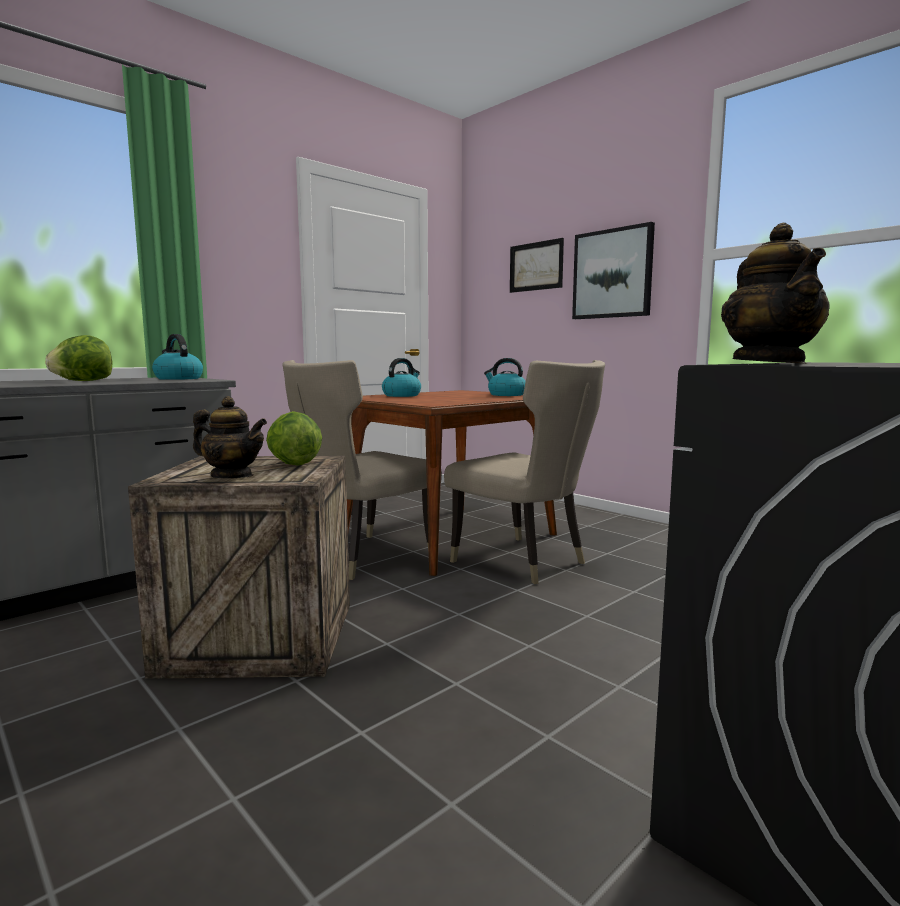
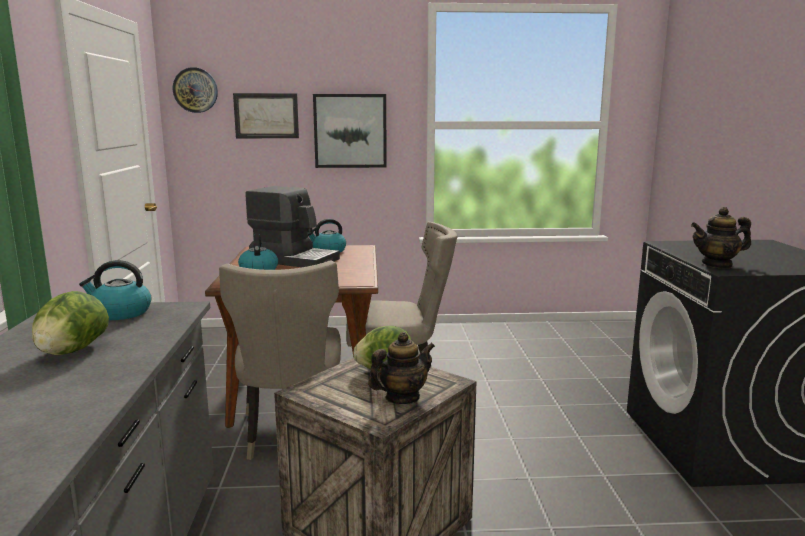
camera: 50 degrees left, 5 degrees up
(454, 395) = (294, 259): none -> coffee machine
(484, 248) = (195, 90): none -> wall clock
(770, 363) = (717, 265): teapot -> teapot turned 135 degrees clockwise

